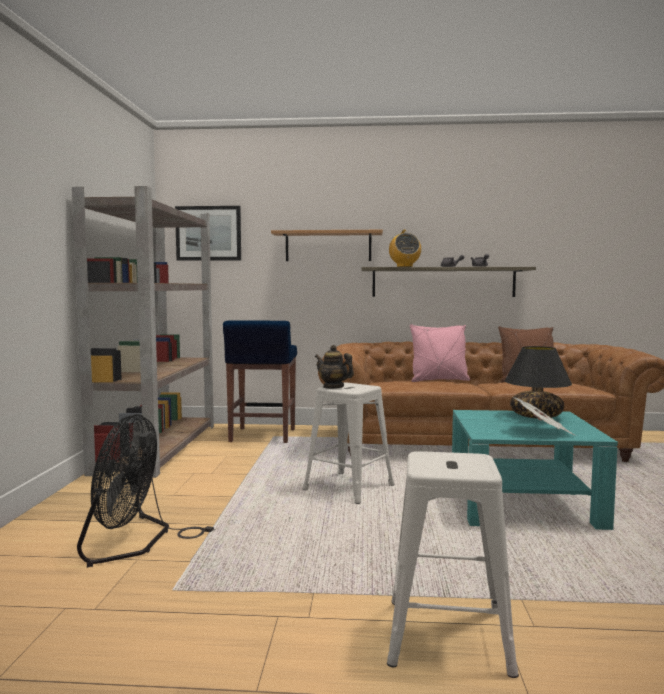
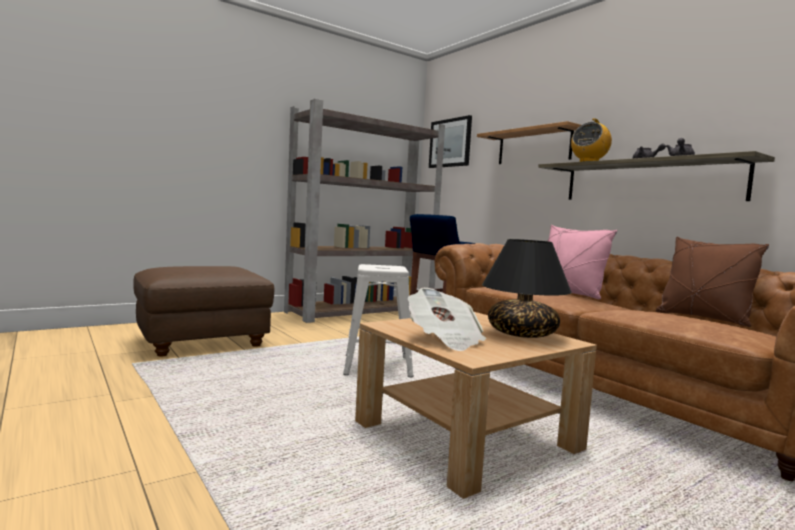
camera: 50 degrees right, 0 degrees up
(142, 539) = (202, 342): black fan -> brown ottoman
(333, 387) = (373, 265): teapot -> none
(448, 635) = (104, 450): white stool -> none
(523, 503) = (466, 435): turquoise coffee table -> brown coffee table

